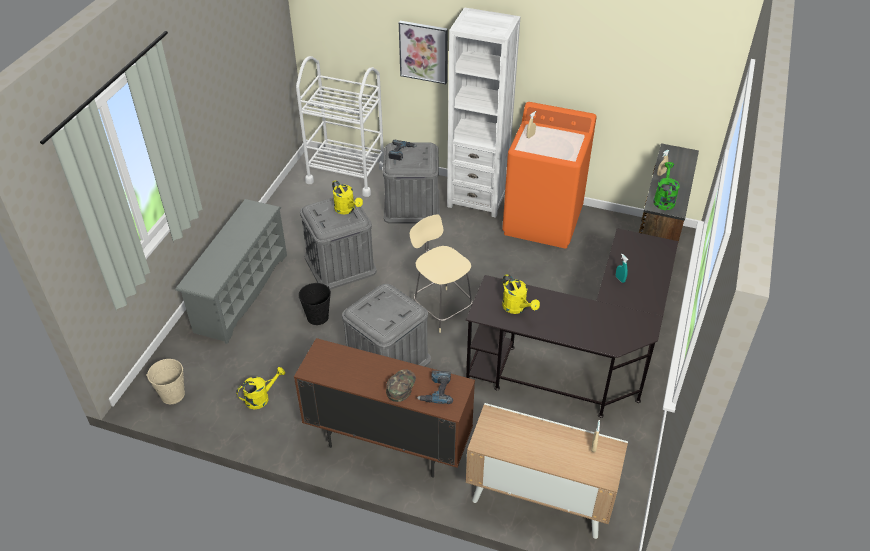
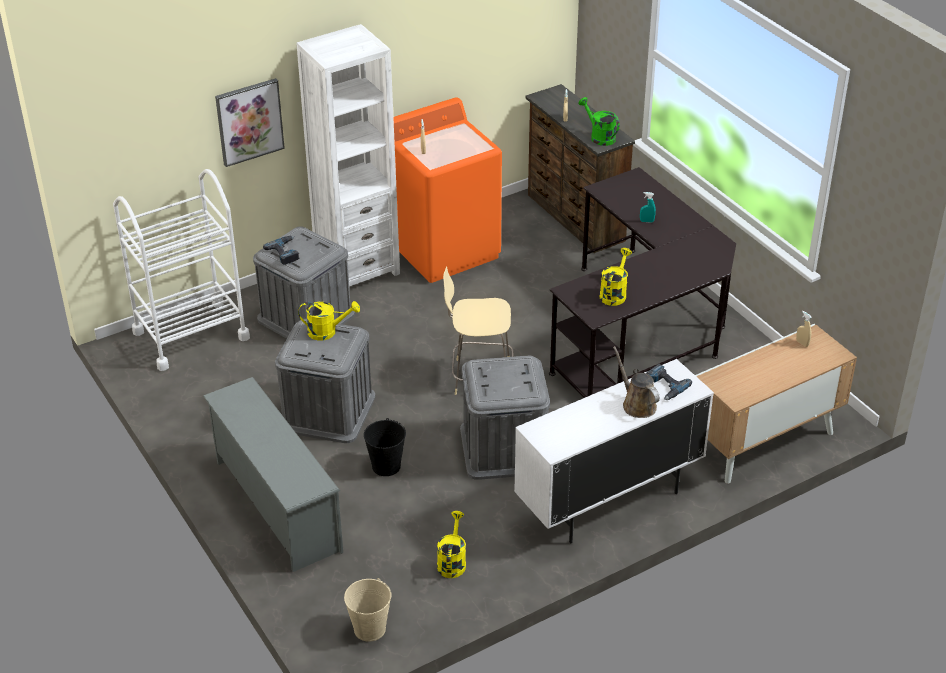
camera: 50 degrees left, 5 degrees down
(388, 444) = (608, 502): brown cabinet -> white cabinet
(400, 386) = (637, 404): green cap -> brown watering can
(517, 308) = (614, 293): yellow watering can -> yellow watering can turned 75 degrees counterclockwise

